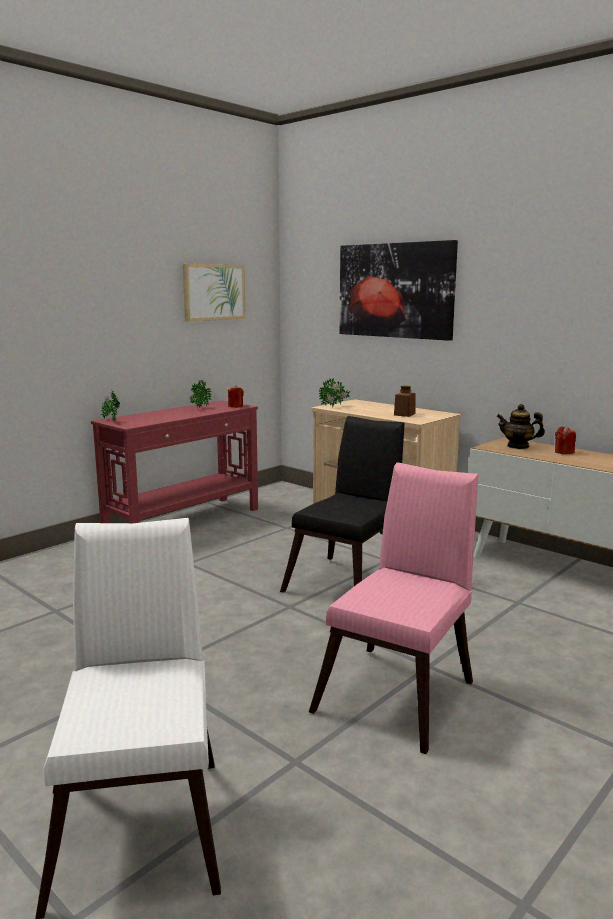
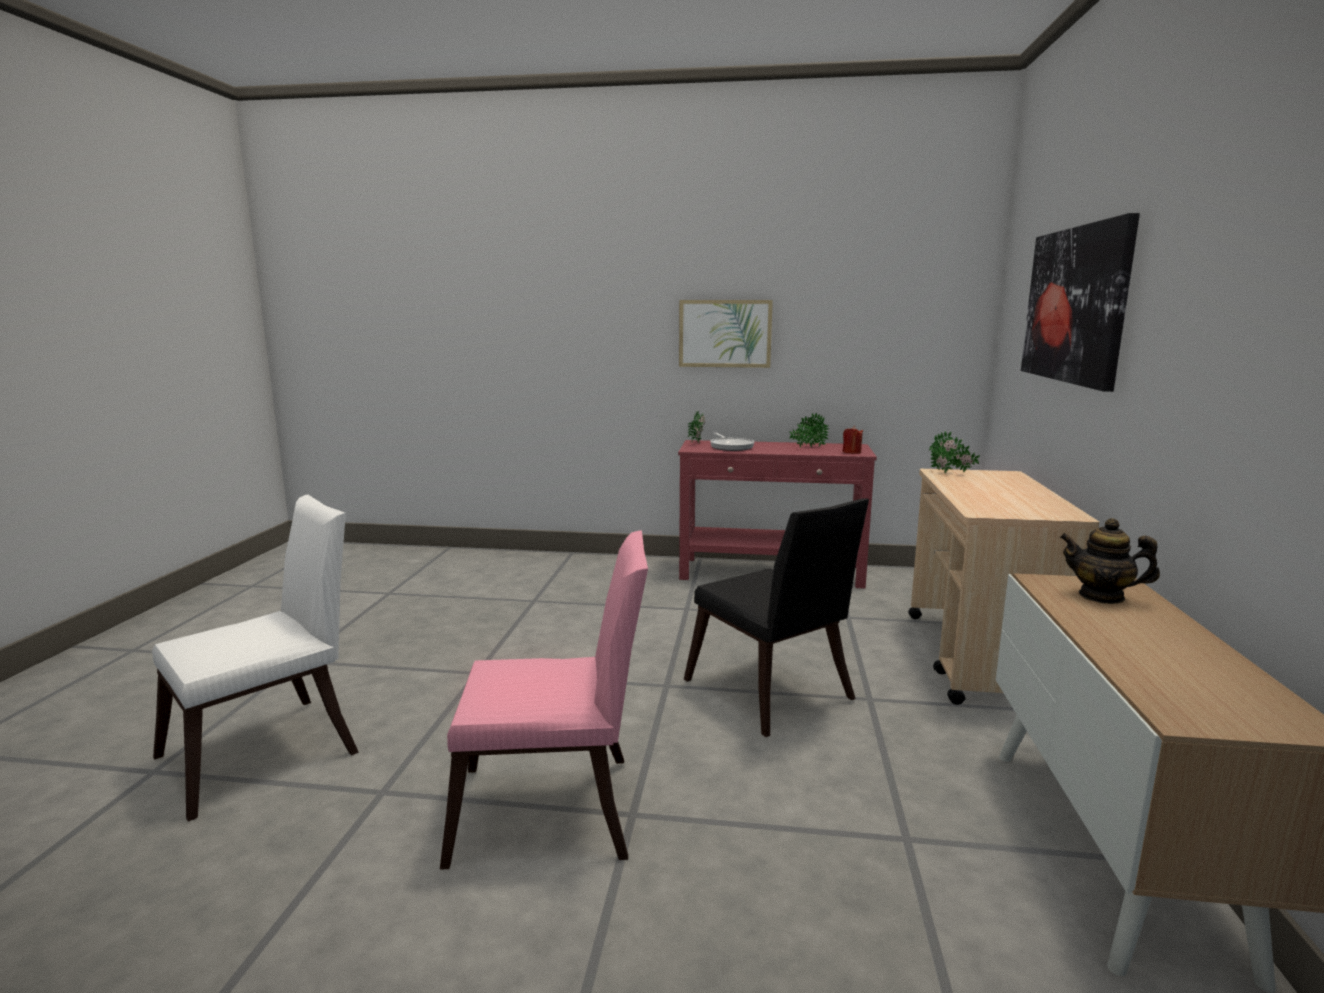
camera: 55 degrees right, 0 degrees up
(148, 418) = (731, 446): none -> frying pan
(214, 292) = (873, 308): picture -> picture (725, 333)
(349, 581) = (772, 695): black chair -> black chair turned 60 degrees clockwise
(404, 414) = (1002, 501): brown jar -> none
(518, 446) = (1101, 596): teapot -> teapot turned 45 degrees counterclockwise
(564, 452) = (1157, 631): red candle -> none

